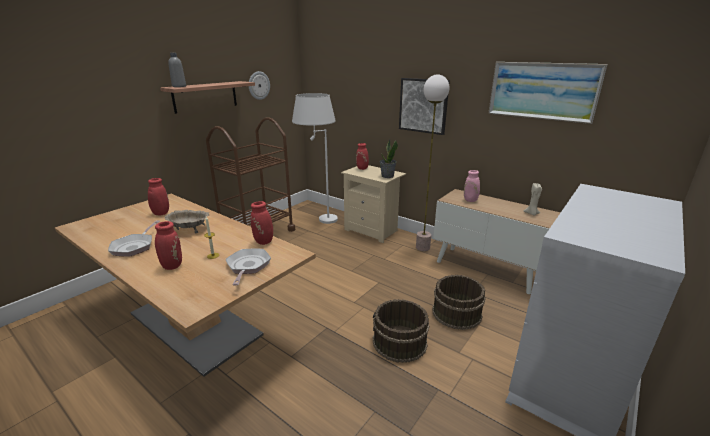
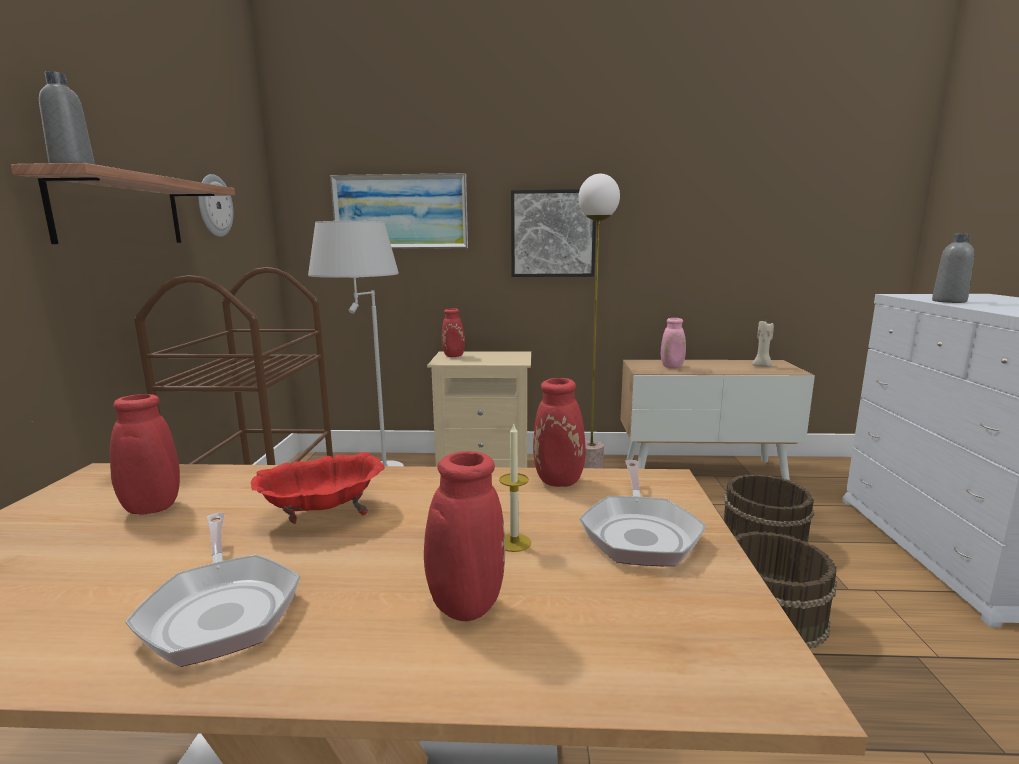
camera: 35 degrees left, 10 degrees down
(189, 229) = (323, 514): beige bowl -> red bowl
(248, 267) = (640, 532): frying pan -> frying pan turned 135 degrees counterclockwise
(387, 176) = (514, 358): potted plant -> none
(542, 91) = (736, 195): picture -> picture (400, 212)
(588, 202) = (949, 301): none -> grey bottle

